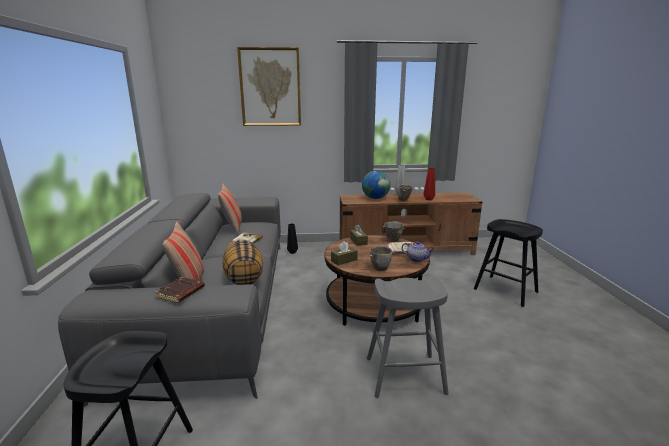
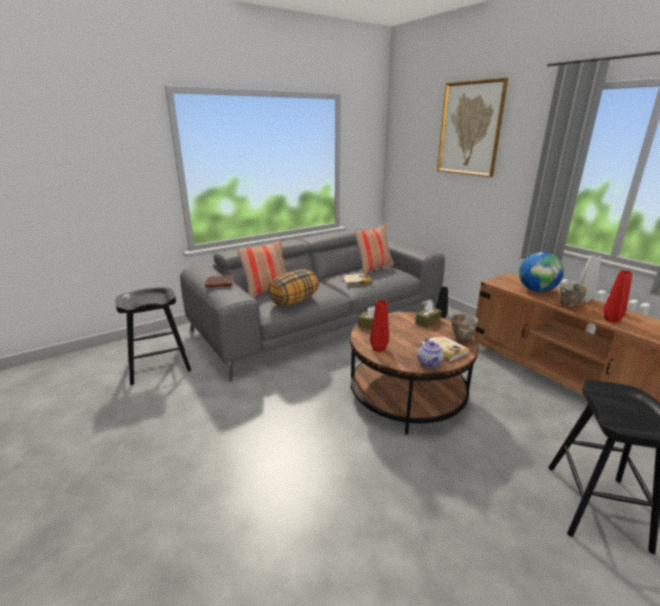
camera: 60 degrees right, 5 degrees up
(381, 268) = (378, 349): bowl -> red vase
(405, 375) = (306, 448): grey stool -> none

